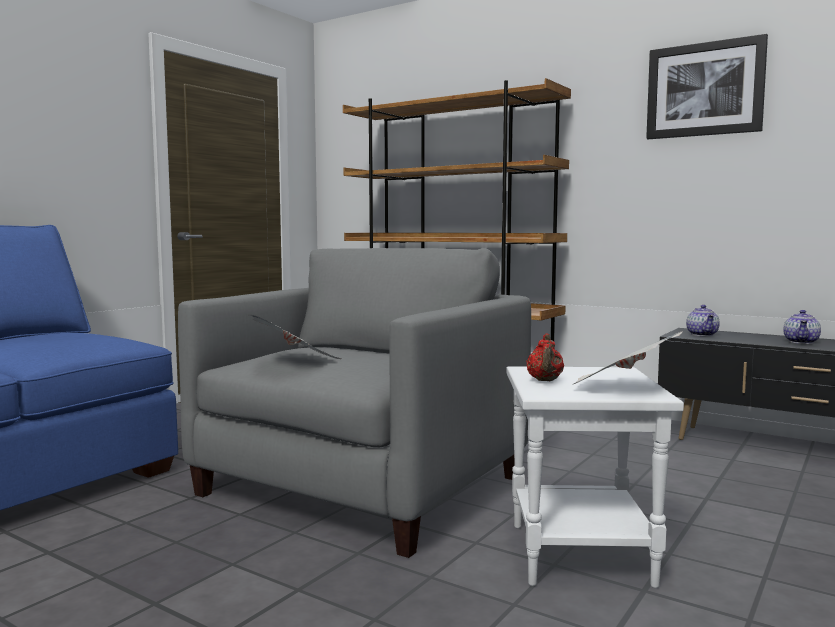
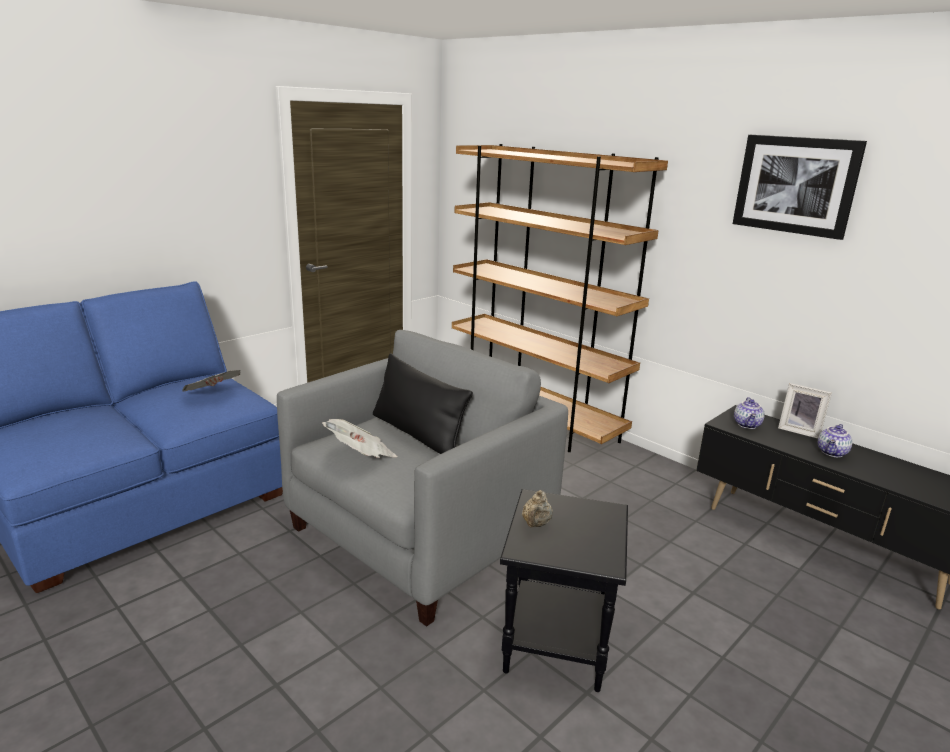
camera: 10 degrees right, 15 degrees up
(354, 350) = (417, 434): none -> black pillow
(544, 381) = (536, 524): red teapot -> beige teapot
(583, 555) = (558, 645): white side table -> black side table
(621, 388) = (589, 548): newspaper -> newspaper (213, 395)
(756, 335) = (799, 431): none -> picture frame

